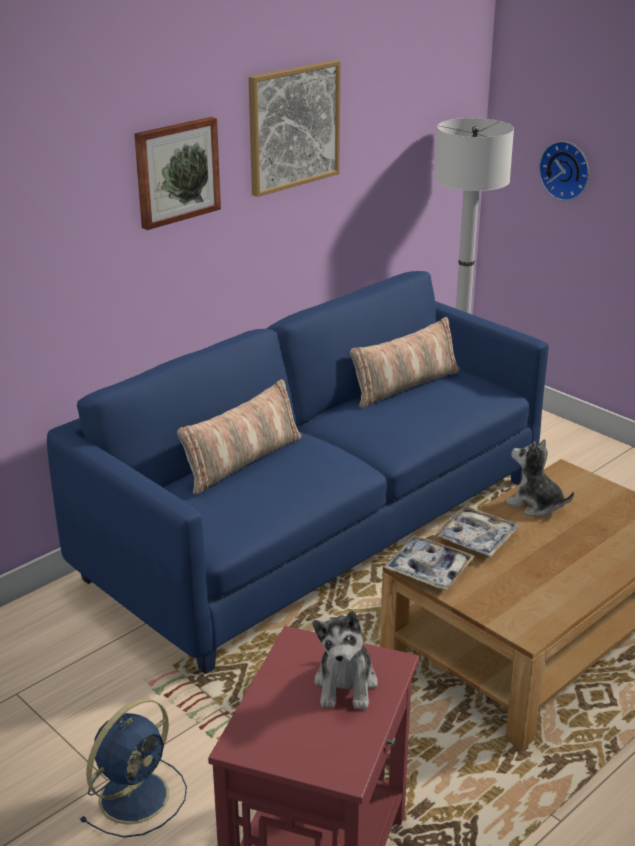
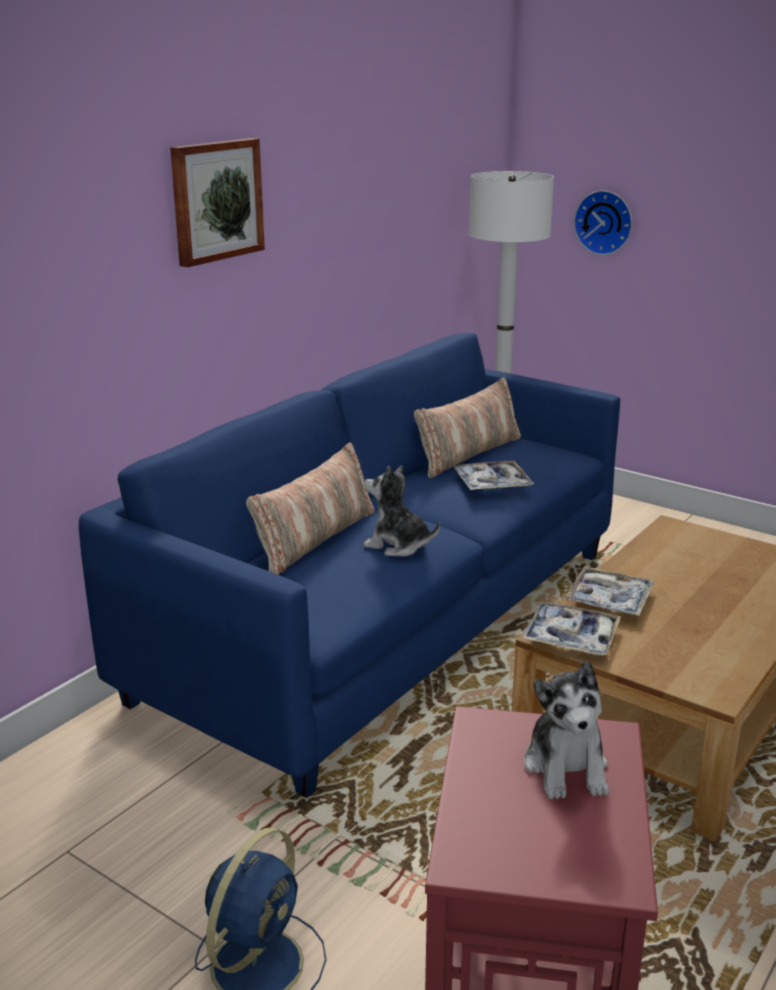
camera: 10 degrees left, 5 degrees down
(293, 127) = (334, 162): picture -> none
(412, 419) = (492, 484): none -> tray
(535, 505) = (657, 561): plush toy -> plush toy (397, 545)

